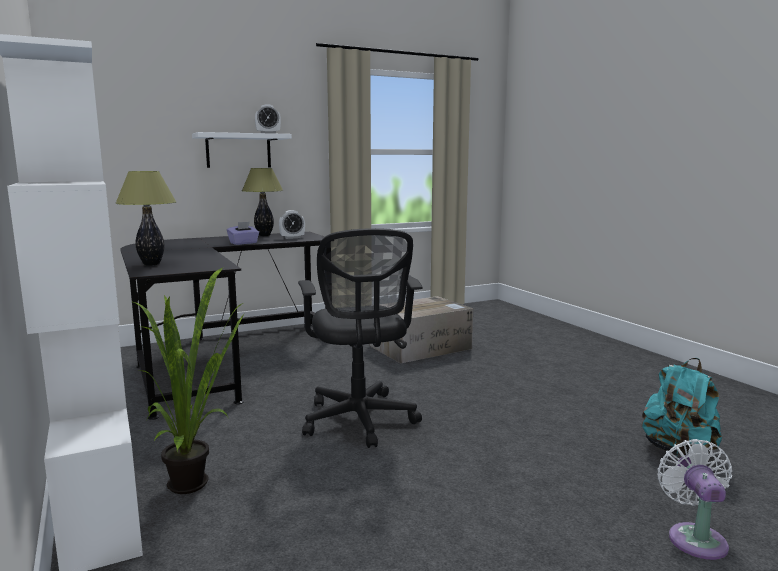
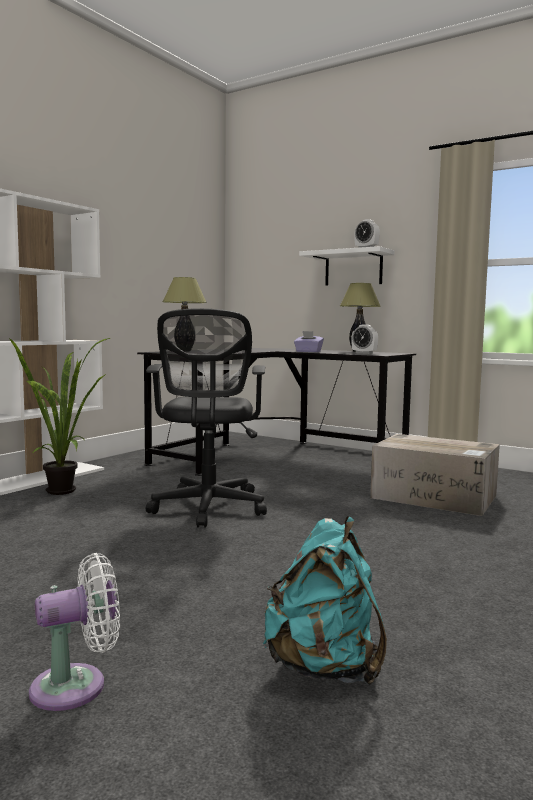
camera: 60 degrees right, 5 degrees down
(360, 422) = (208, 509): black office chair -> black office chair turned 45 degrees counterclockwise

